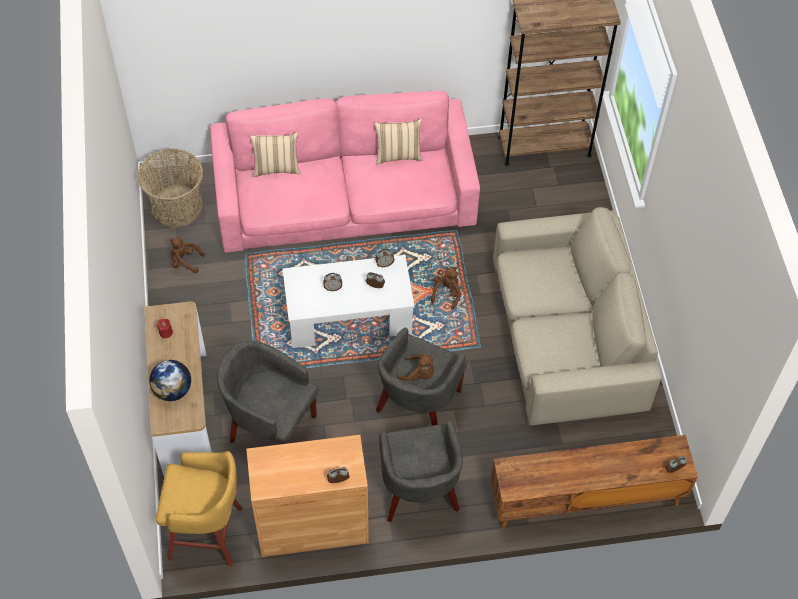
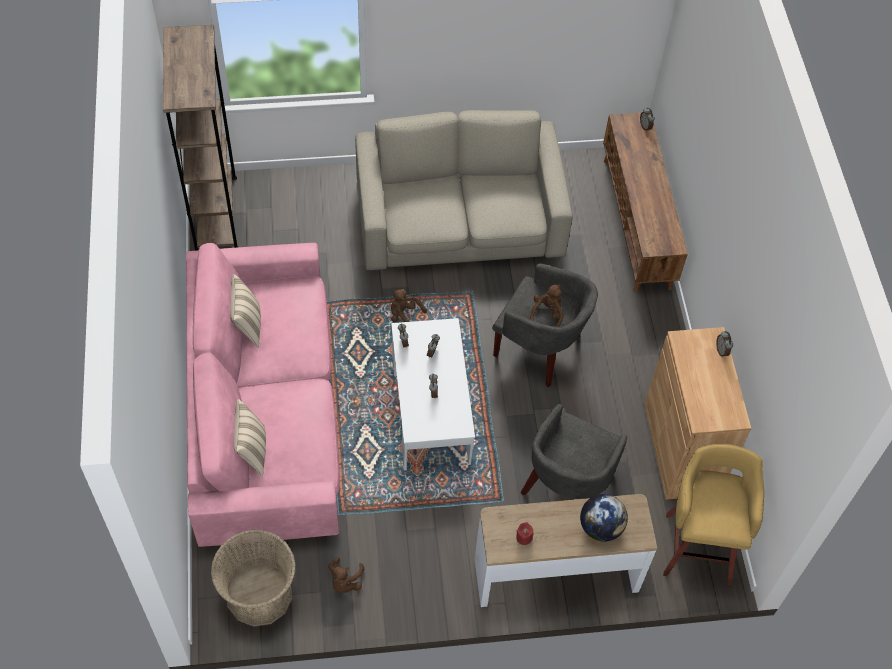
camera: 90 degrees left, 0 degrees up
(418, 491) = (637, 354): grey armchair -> none

